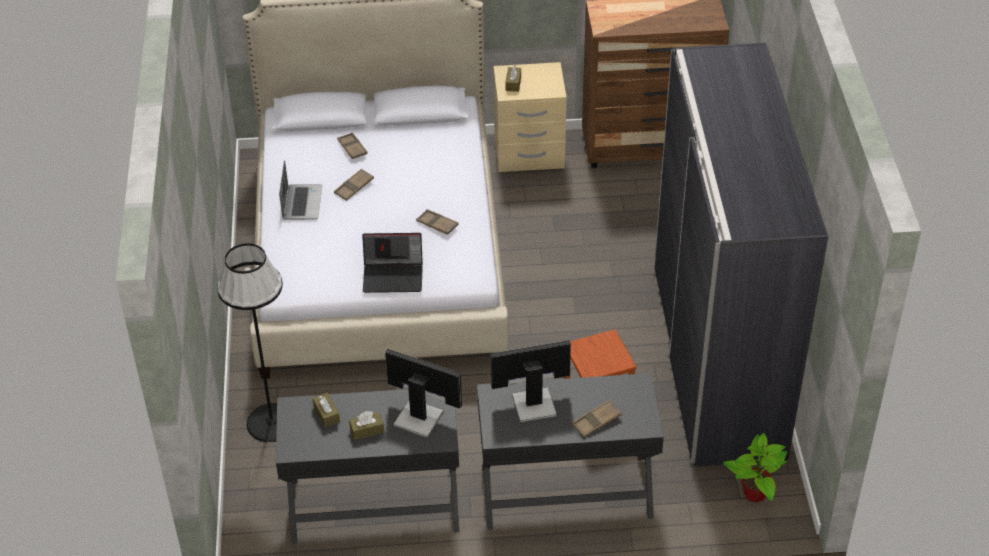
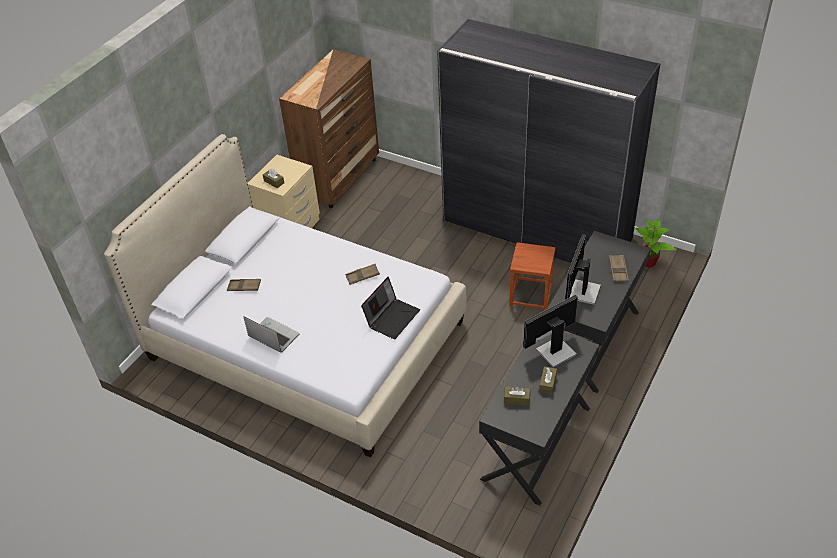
camera: 55 degrees left, 0 degrees up
(271, 422) = (417, 469): black floor lamp -> none
(354, 187) = (285, 302): brown tray -> none

